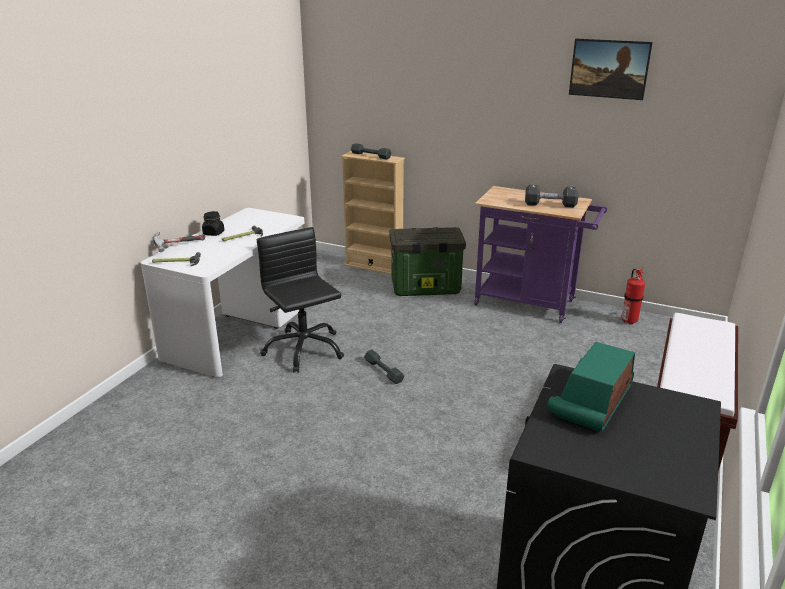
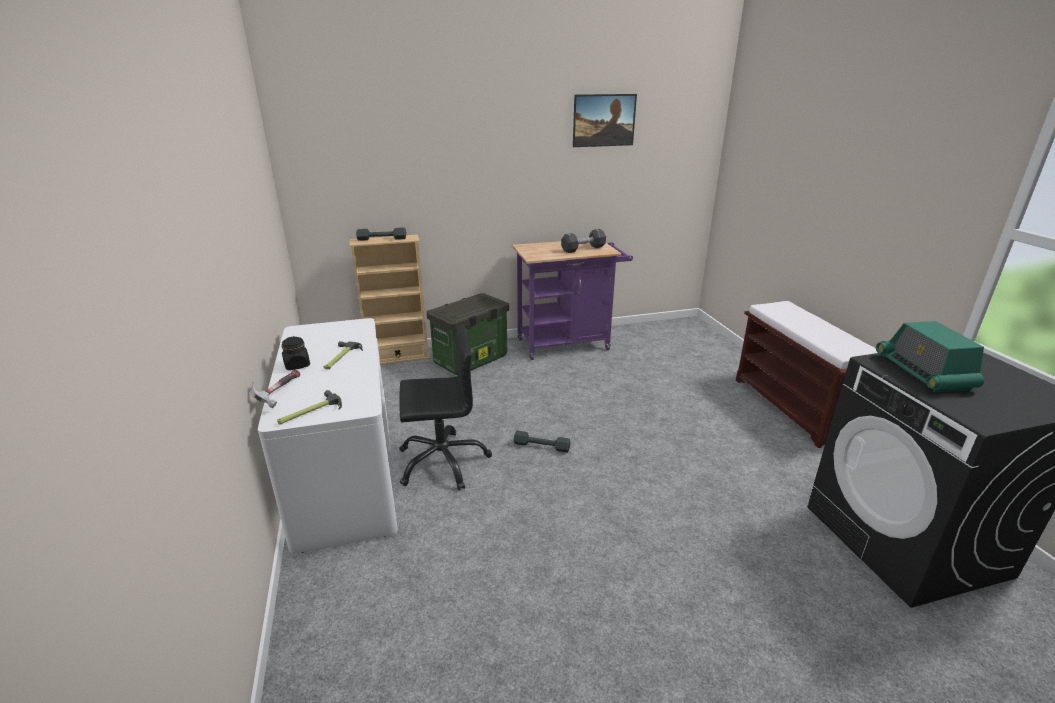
camera: 40 degrees left, 0 degrees up
(303, 349) = (442, 461): black office chair -> black office chair turned 150 degrees clockwise
(628, 320) = (644, 332): fire extinguisher -> none

